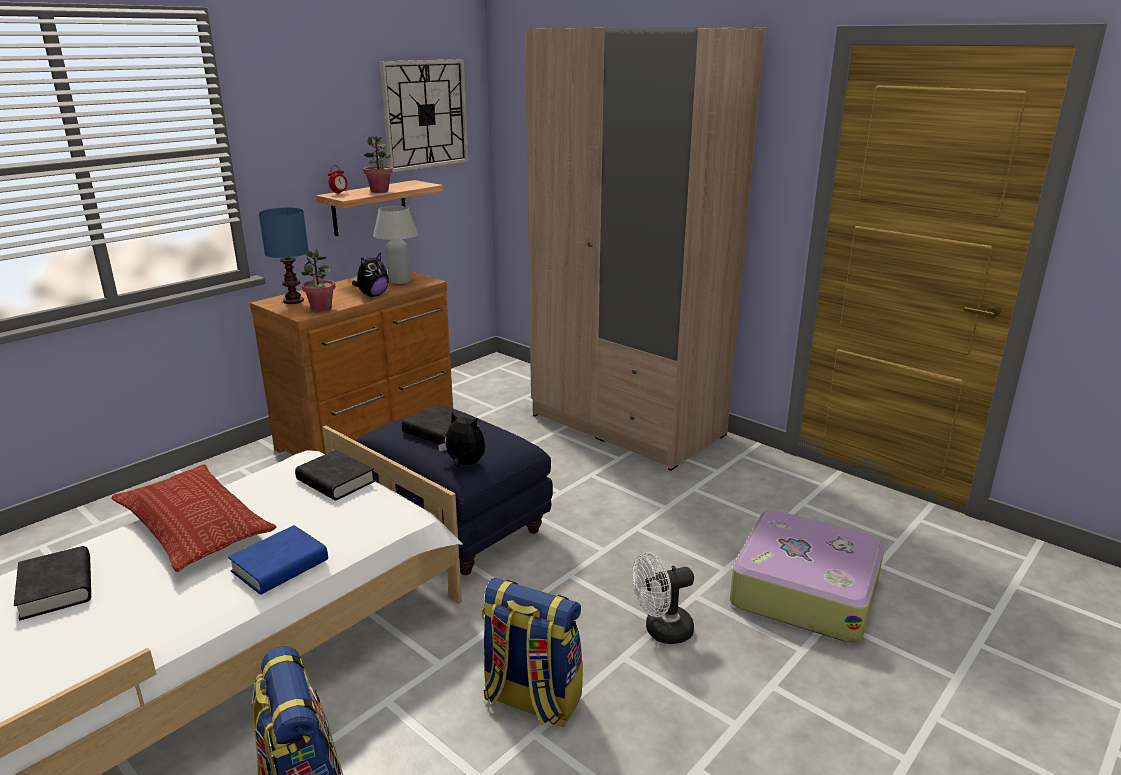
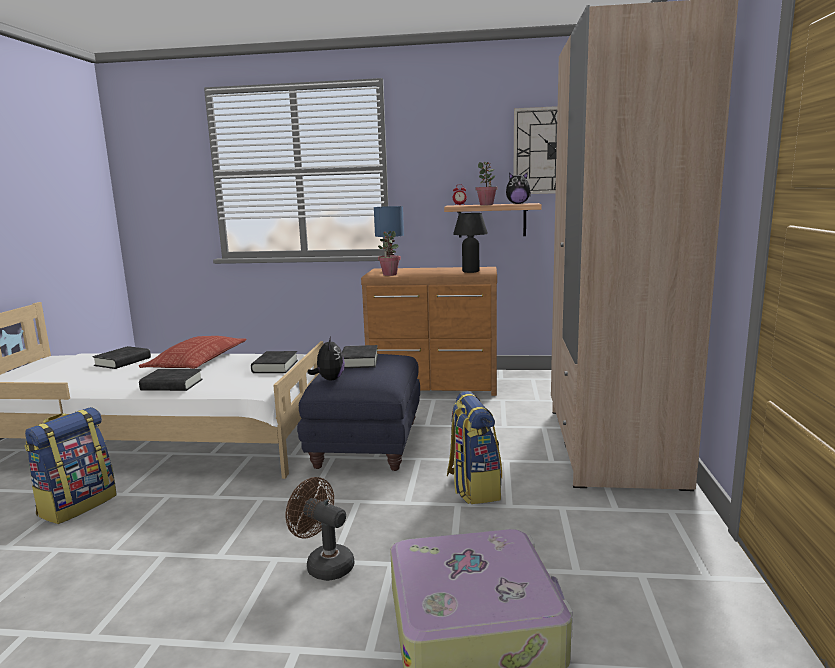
camera: 55 degrees right, 10 degrees down
(280, 566) = (172, 385): blue book -> black book
(373, 295) = (433, 274): plush toy -> plush toy (517, 204)
(399, 281) = (470, 271): white table lamp -> black table lamp
(531, 699) = (199, 540): backpack -> backpack (473, 488)
(661, 631) = (324, 564): white fan -> brown fan

